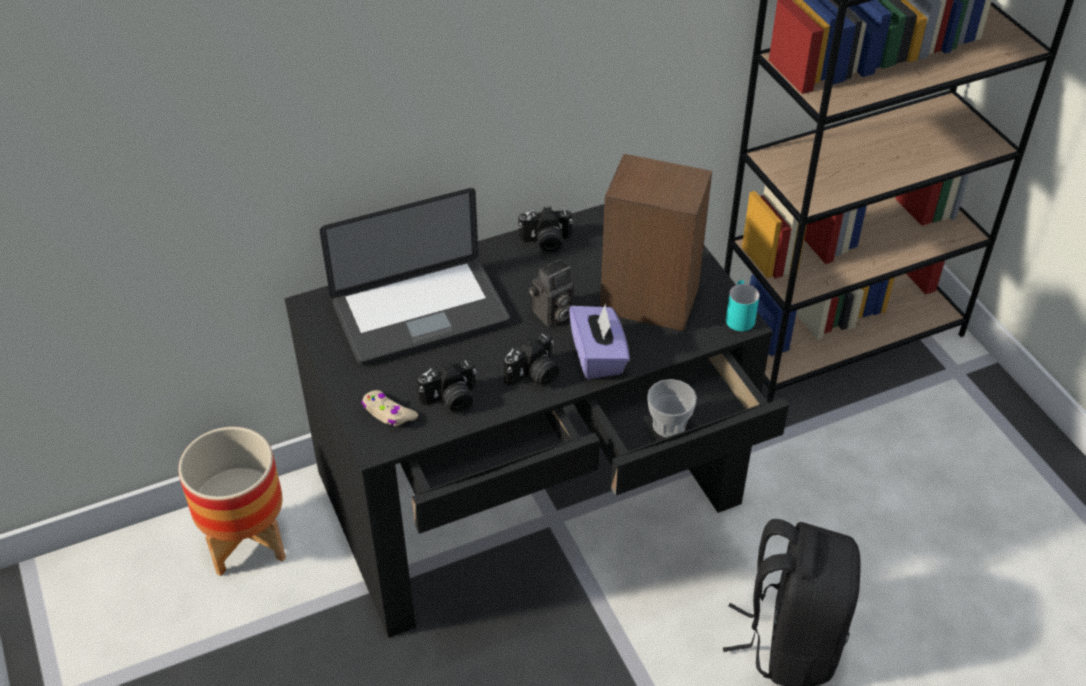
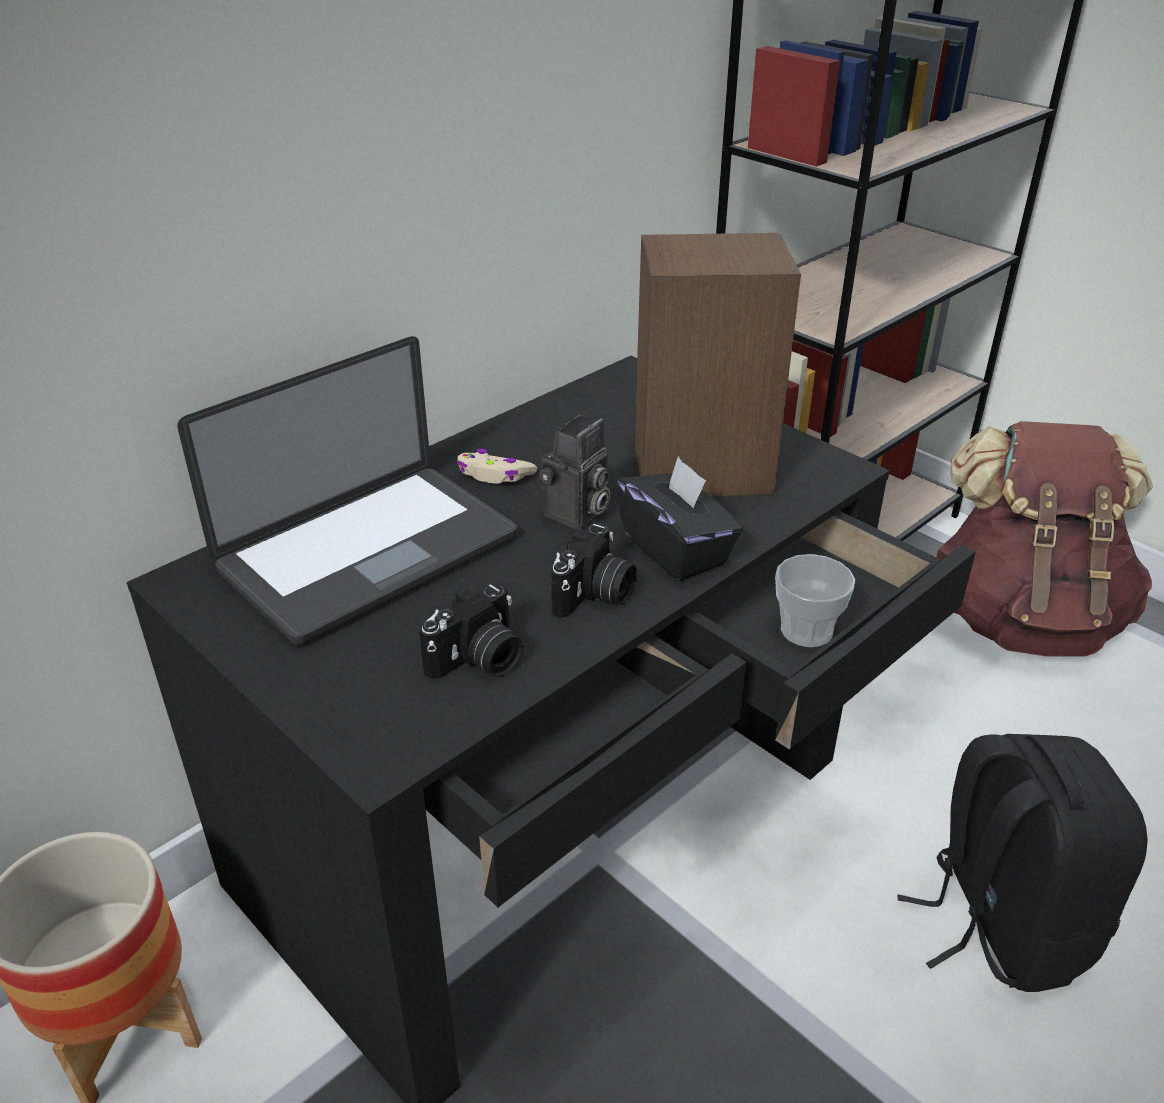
camera: 20 degrees left, 10 degrees down
(388, 413) = (378, 707): beige game controller -> beige game controller (495, 475)
(546, 243) = (516, 436): camera -> none
(598, 356) = (676, 549): purple tissue box -> black tissue box
(739, 315) = (833, 462): turquoise mug -> none
(956, 437) = (1022, 618): none -> brown backpack

